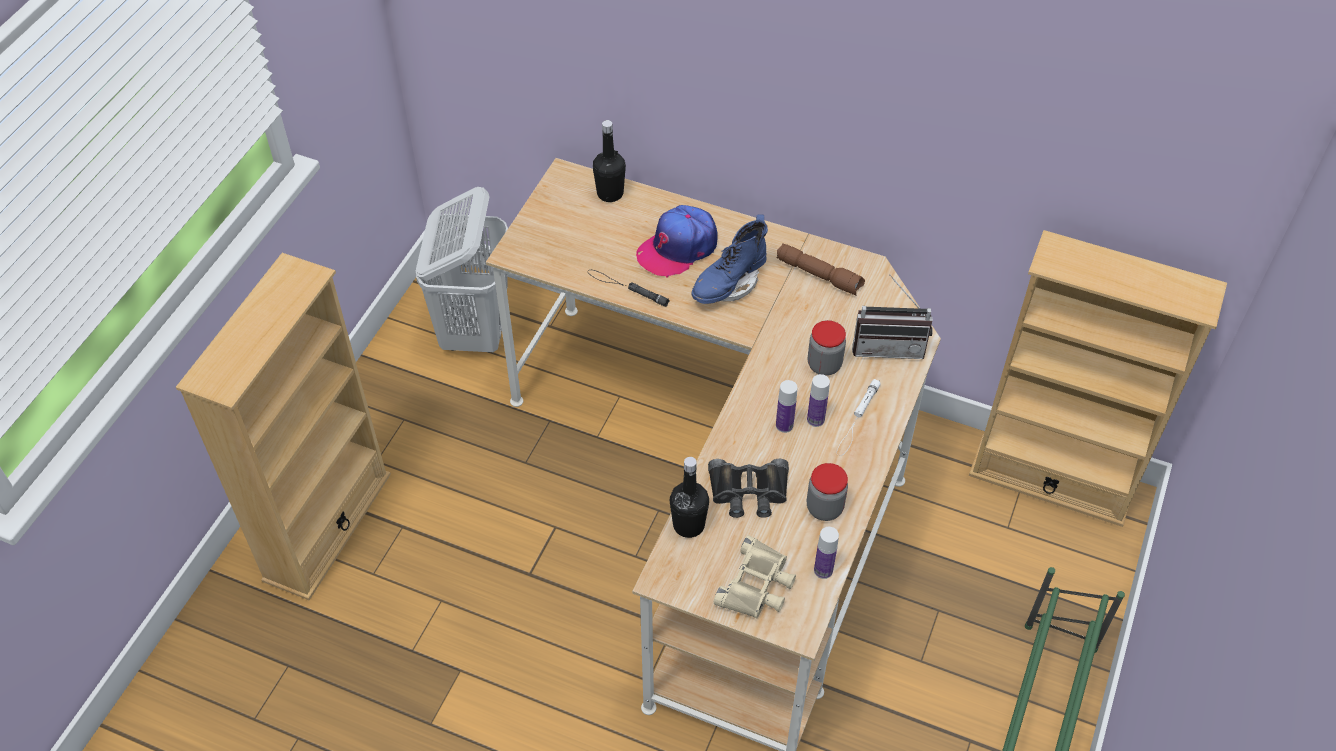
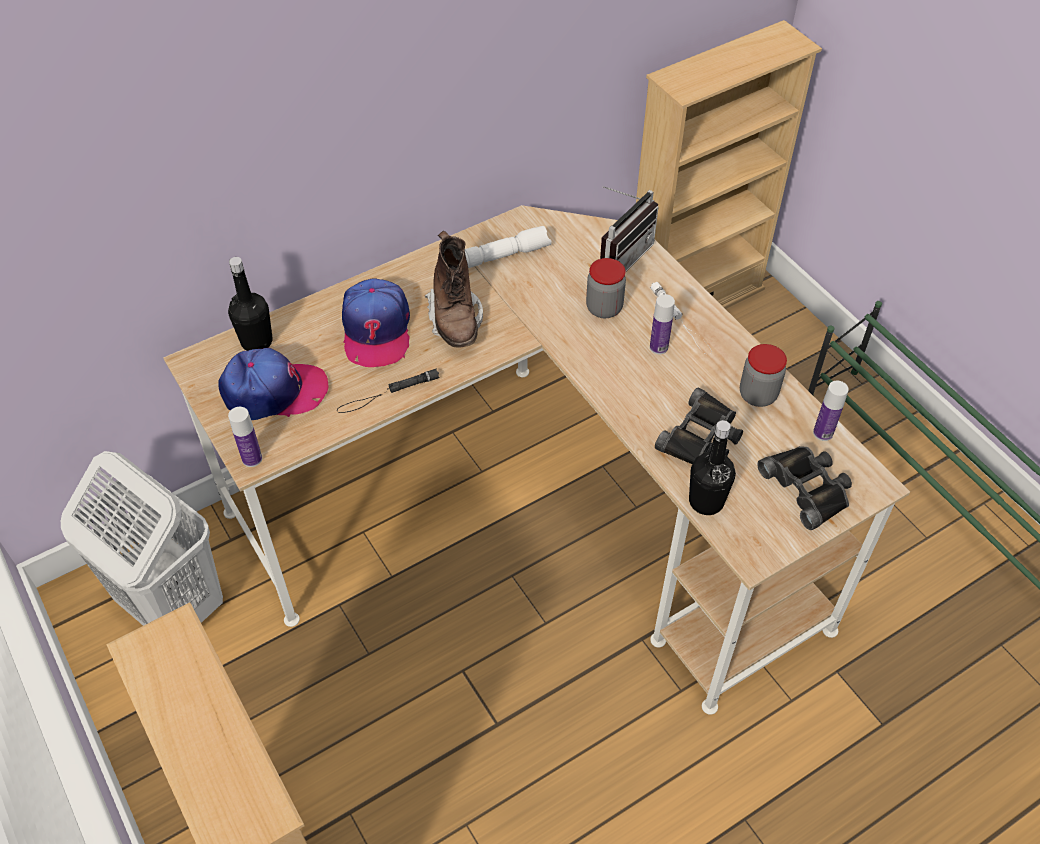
camera: 55 degrees left, 0 degrees up
(576, 229) = (274, 391): none -> cap
(729, 284) = (455, 319): blue boot -> brown boot
(757, 585) = (807, 488): beige binoculars -> black binoculars
(784, 425) = (648, 371): bottle -> bottle (252, 459)
(820, 275) = (503, 255): brown flashlight -> white flashlight

